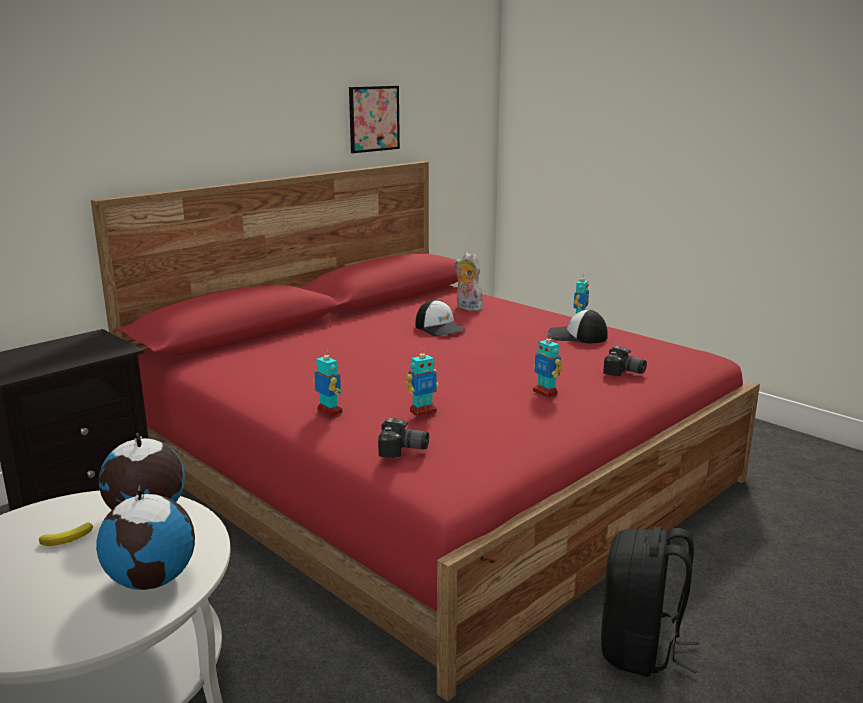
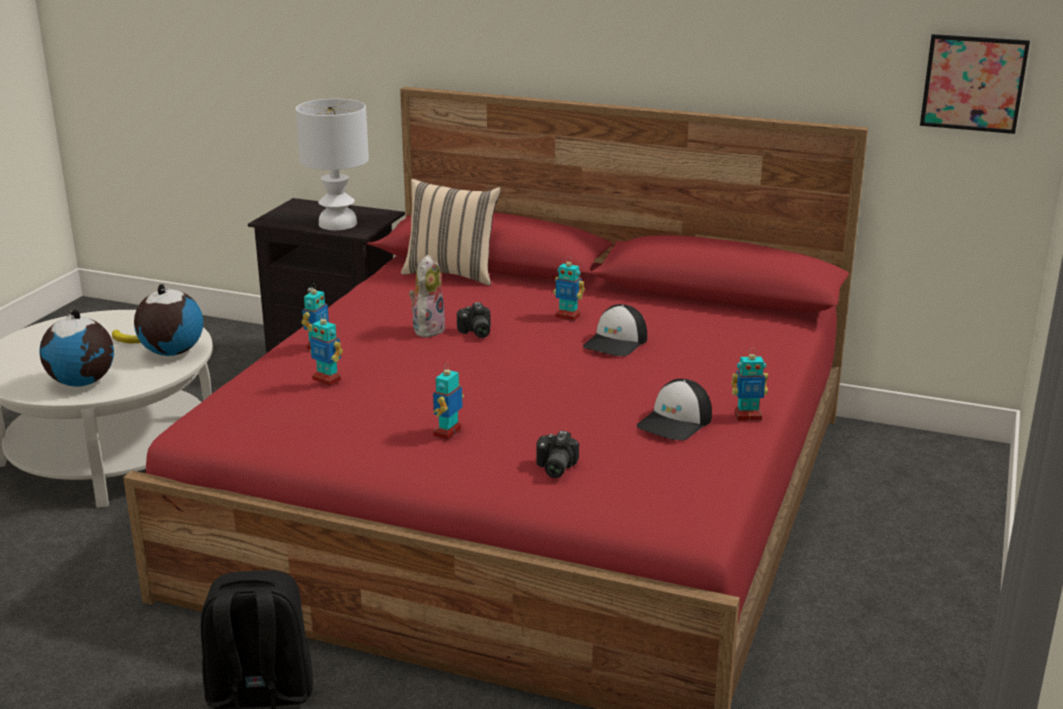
camera: 65 degrees right, 5 degrees up
(84, 353) = (339, 224): none -> white table lamp
(240, 347) = (452, 273): none -> beige pillow
(374, 119) = (786, 53): picture -> picture (973, 83)
(378, 331) = (568, 316): none -> toy robot
(403, 450) = (241, 391): camera -> camera (475, 332)
(467, 308) = (716, 341): plush toy -> plush toy (427, 329)
(577, 336) = (675, 422): cap -> cap turned 135 degrees counterclockwise

